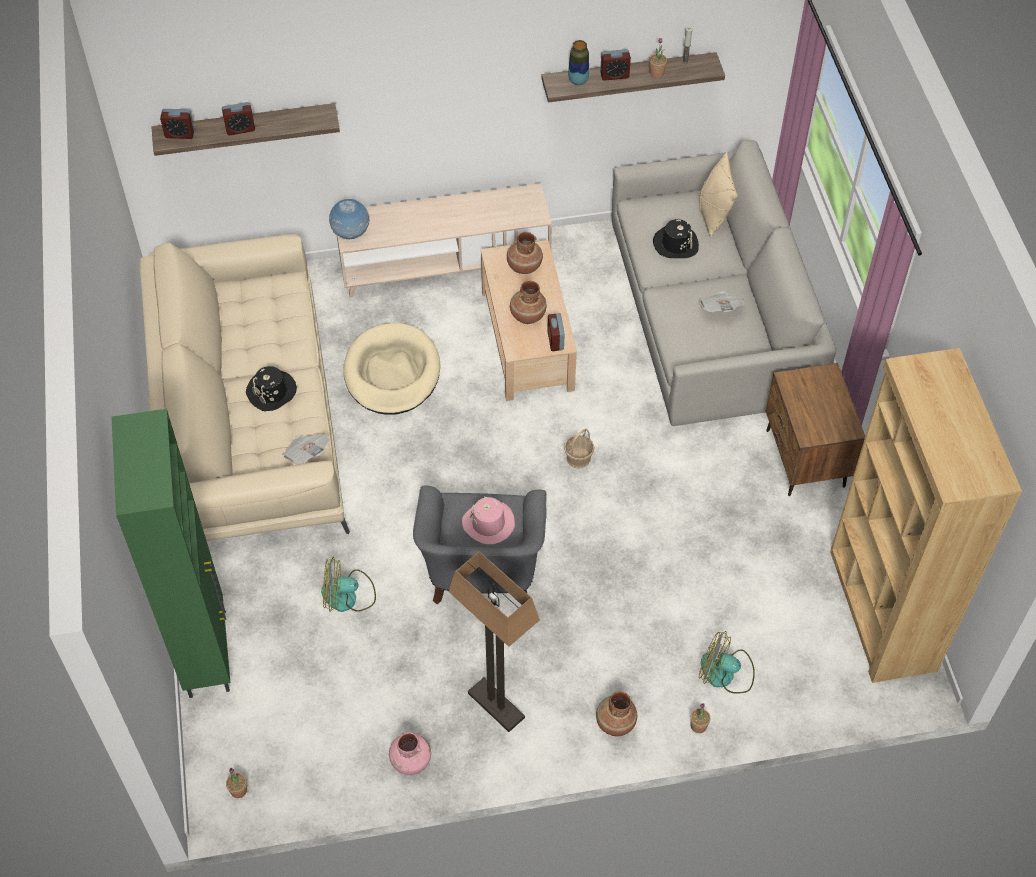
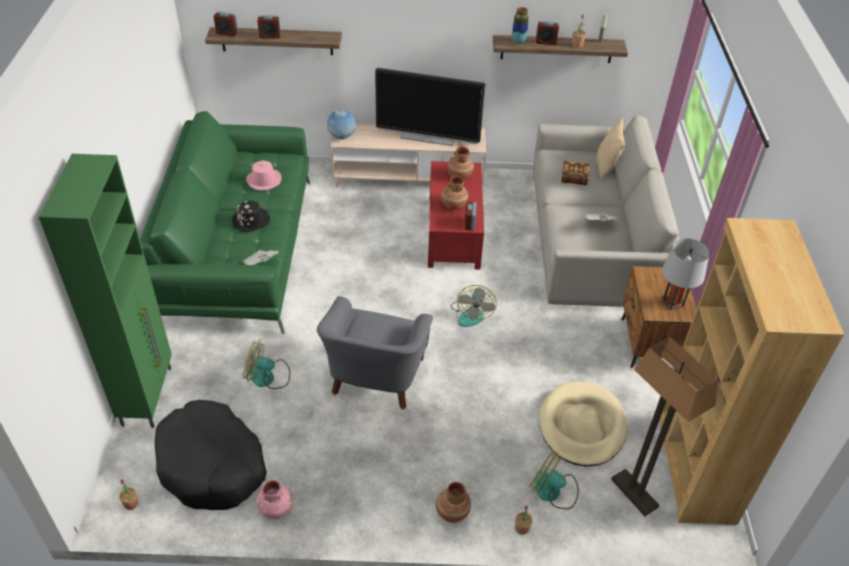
camera: 10 degrees right, 10 degrees down
(250, 418) = (239, 248): beige sofa -> green sofa
(317, 723) = (212, 465): none -> black dog bed
(392, 372) = (350, 236): beige dog bed -> beige dog bed (582, 426)
(468, 212) = (428, 137): none -> television
(488, 523) = (383, 334): pink hat -> pink hat (264, 180)
(495, 705) = (357, 479): floor lamp -> floor lamp (633, 493)
(528, 341) = (454, 233): beige coffee table -> red coffee table
(578, 458) = (471, 313): basket -> fan
(675, 244) = (574, 179): black hat -> book
(830, 416) = (673, 302): none -> grey table lamp

